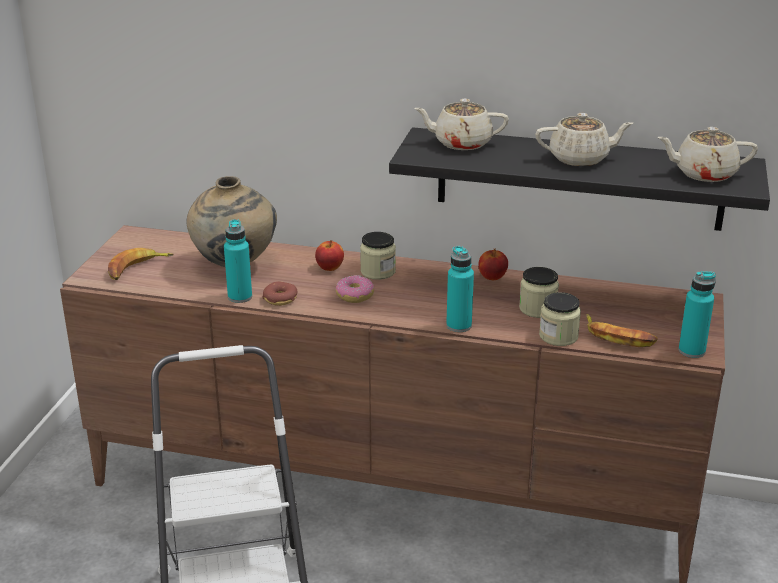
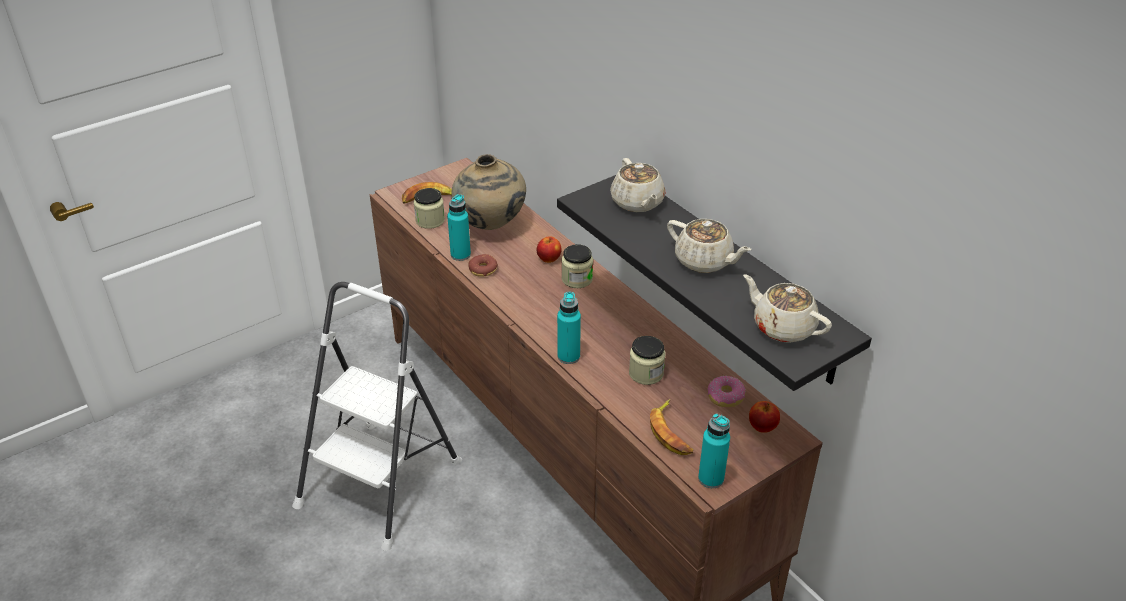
camera: 40 degrees right, 10 degrees up
(354, 295) = (534, 292): donut -> donut (725, 396)
(461, 143) = (637, 203): beige teapot -> beige teapot turned 150 degrees counterclockwise
(492, 277) = (652, 326): apple -> apple (762, 427)
(558, 336) = (626, 406): jar -> jar (430, 220)

